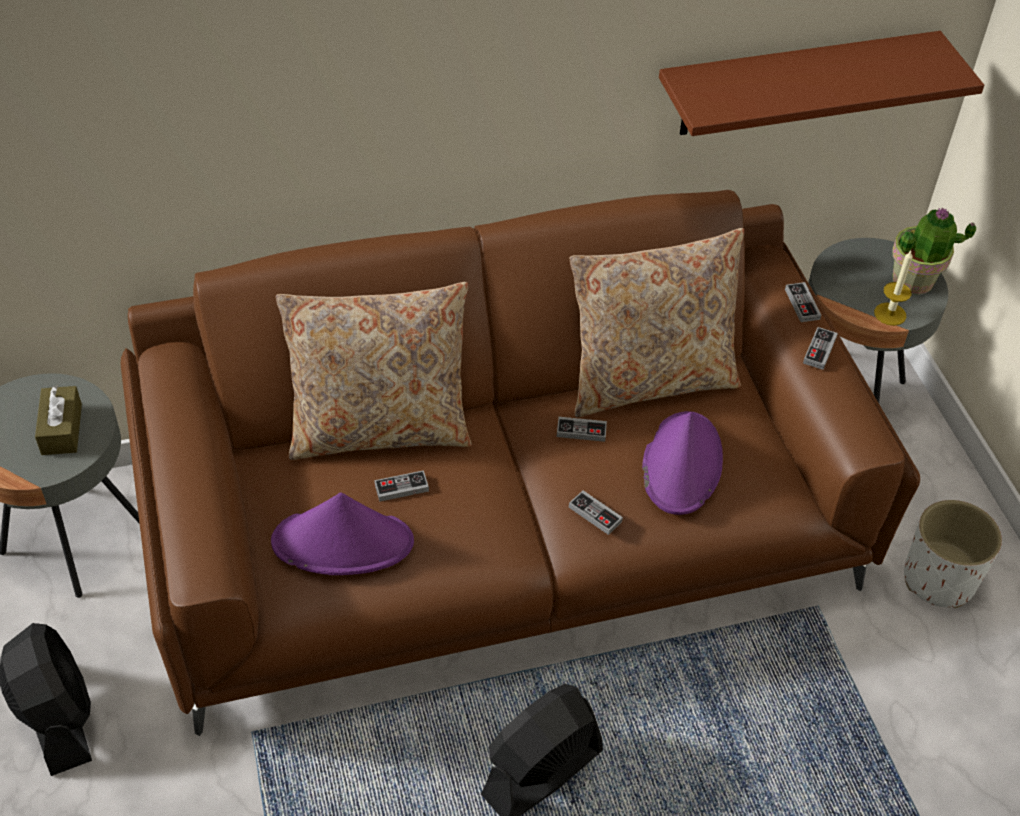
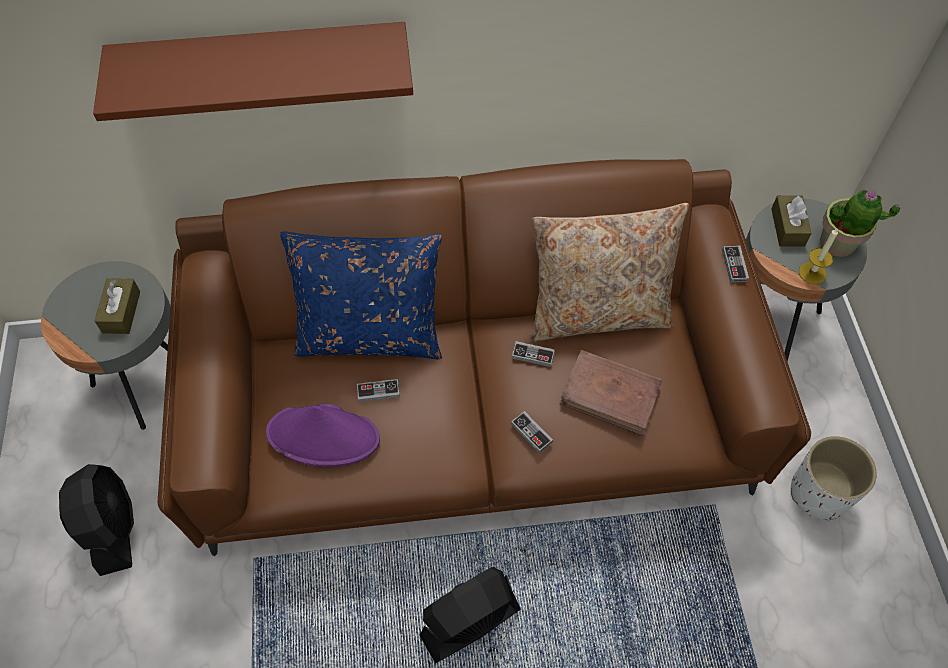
camera: 10 degrees right, 10 degrees up
(380, 428) = (371, 335): beige pillow -> blue pillow
(681, 463) = (611, 394): purple hat -> brown book
(795, 84) = (754, 73): brown shelf -> brown shelf (263, 64)
(819, 350) = (742, 311): game controller -> none
(853, 269) = (787, 227): none -> brown tissue box

